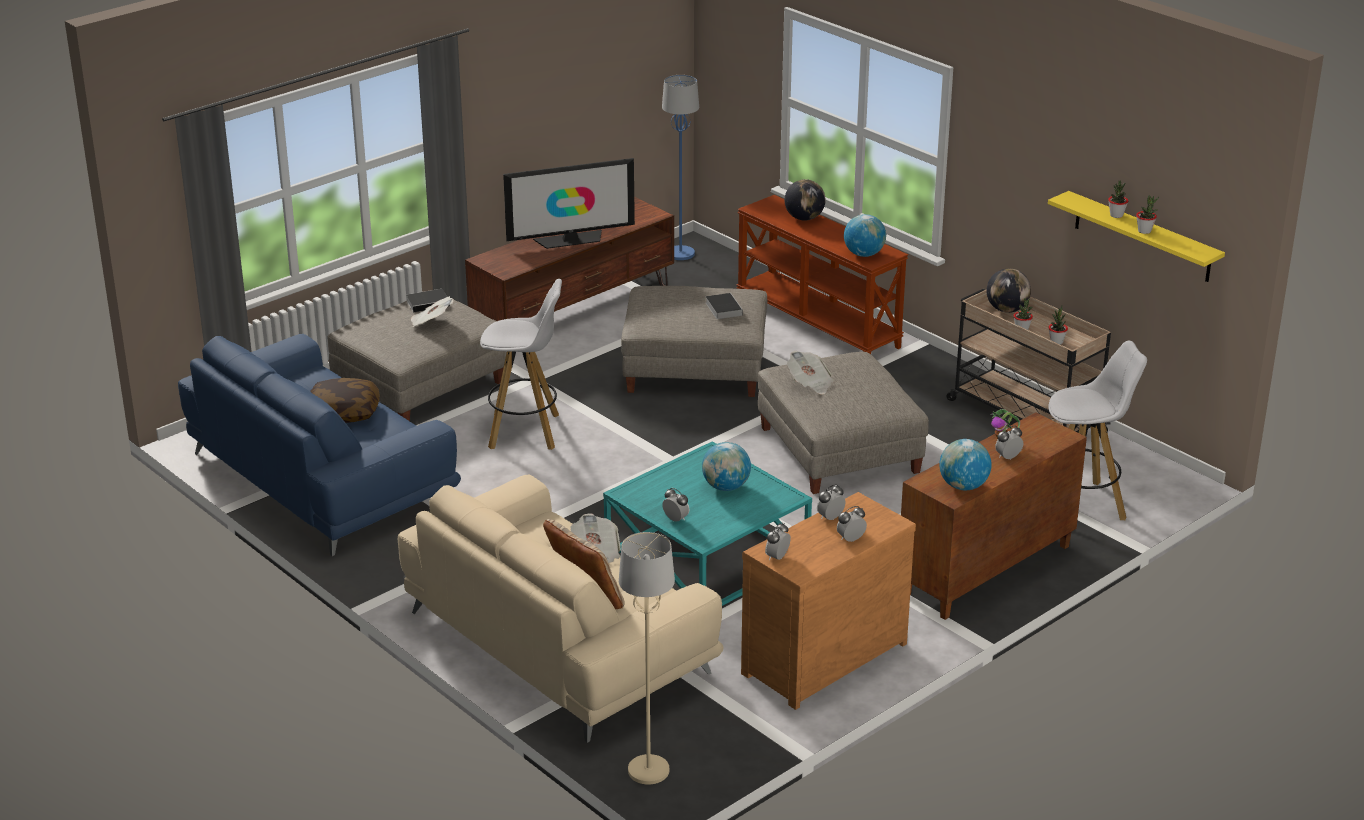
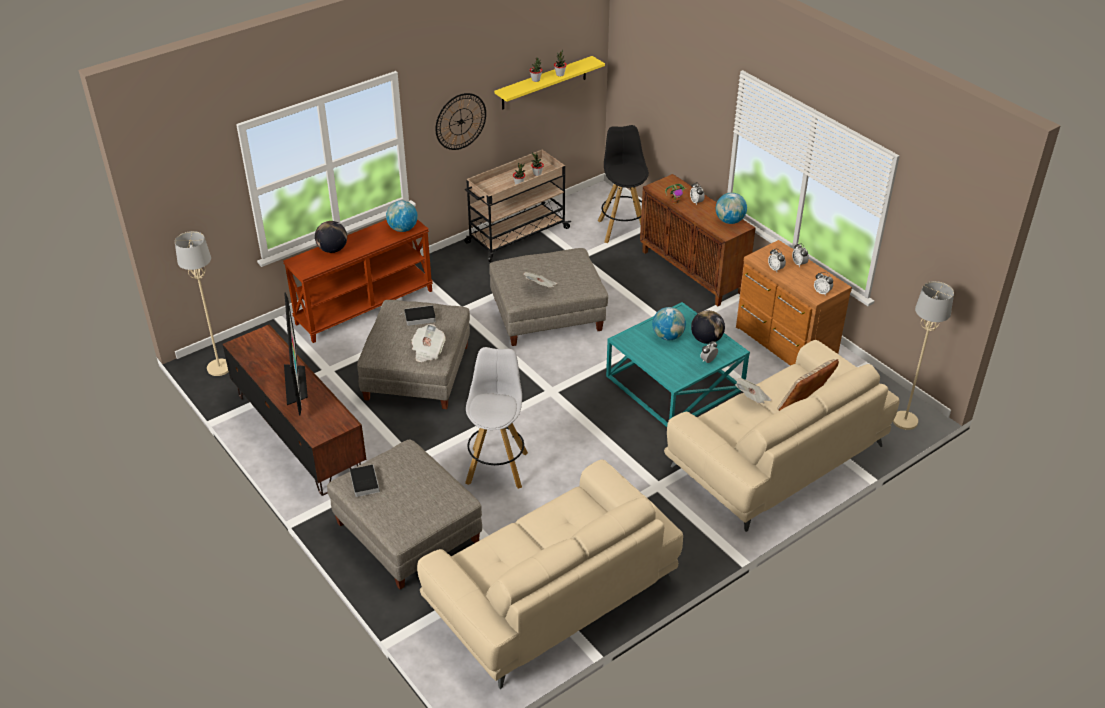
camera: 85 degrees left, 10 degrees up
(321, 477) = (551, 593): blue sofa -> beige sofa
(344, 412) = (542, 537): pillow -> none
(431, 322) = (401, 480): newspaper -> newspaper (427, 351)
(680, 253) = (219, 368): blue floor lamp -> beige floor lamp
(1007, 310) = (490, 186): globe -> globe (706, 339)
(1018, 200) = (461, 121): none -> wall clock
(1082, 504) = (622, 229): white stool -> black stool

